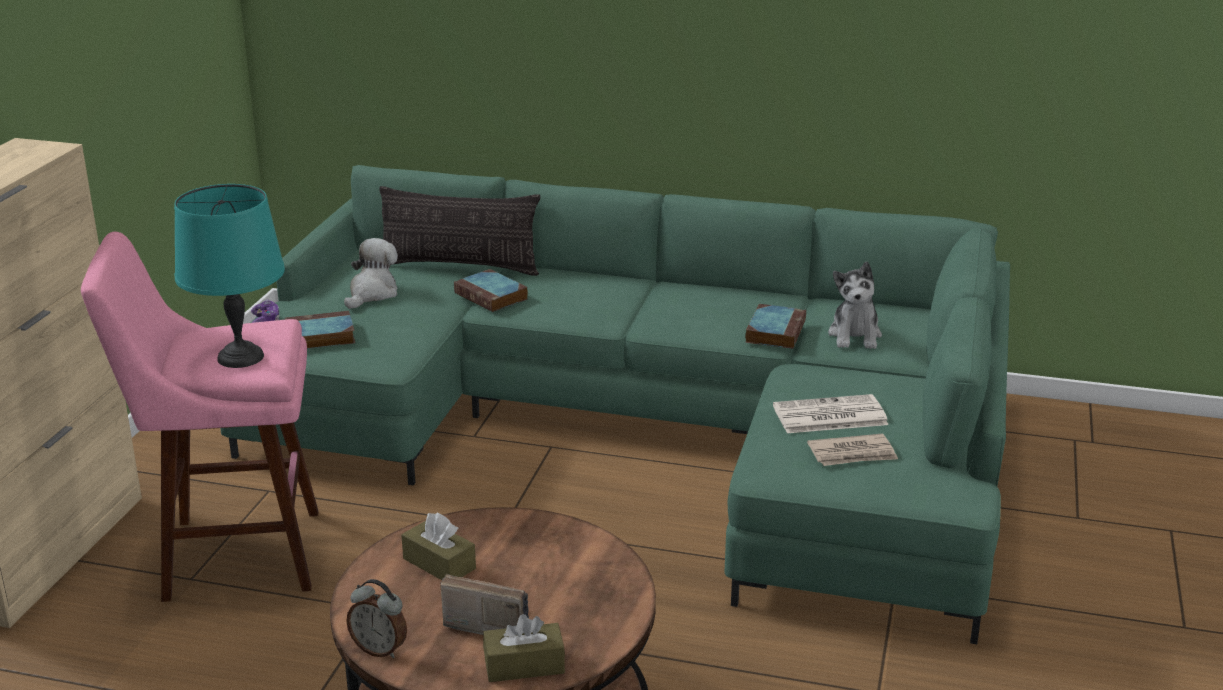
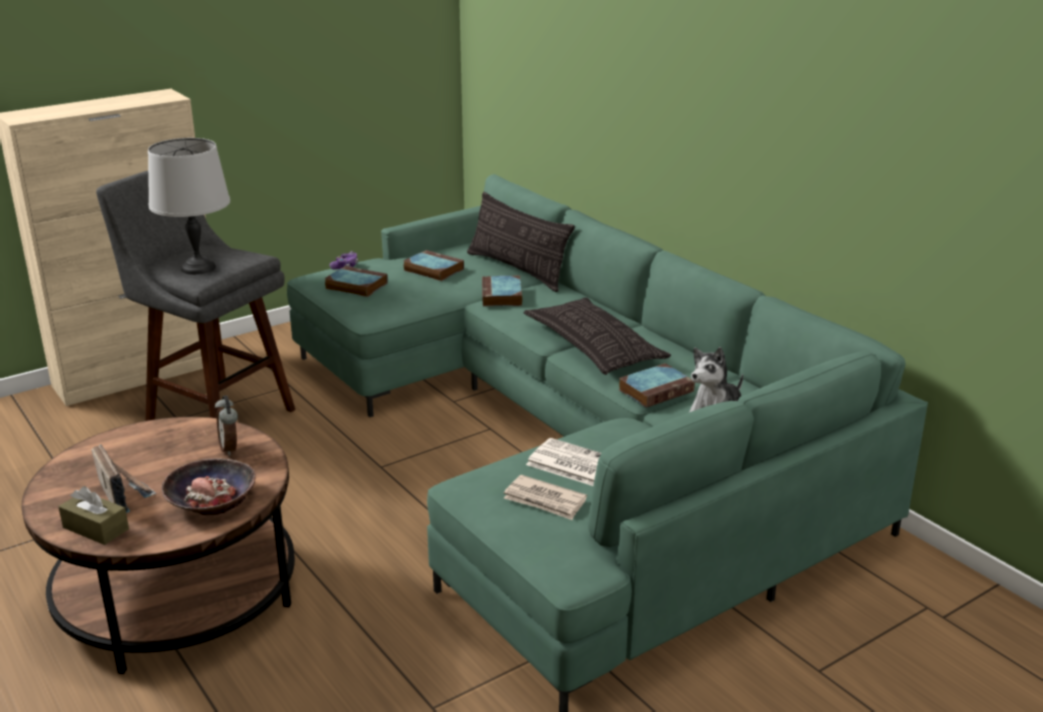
camera: 40 degrees right, 0 degrees up
(232, 555) = (215, 415): pink stool -> grey stool
(240, 356) = (199, 267): turquoise table lamp -> grey table lamp
(372, 293) = (432, 270): plush toy -> book
(380, 649) = (52, 479): alarm clock -> alarm clock (230, 448)
(439, 564) = (166, 446): brown tissue box -> none
(584, 585) = (211, 499): none -> bowl
(658, 313) = (594, 346): none -> pillow

